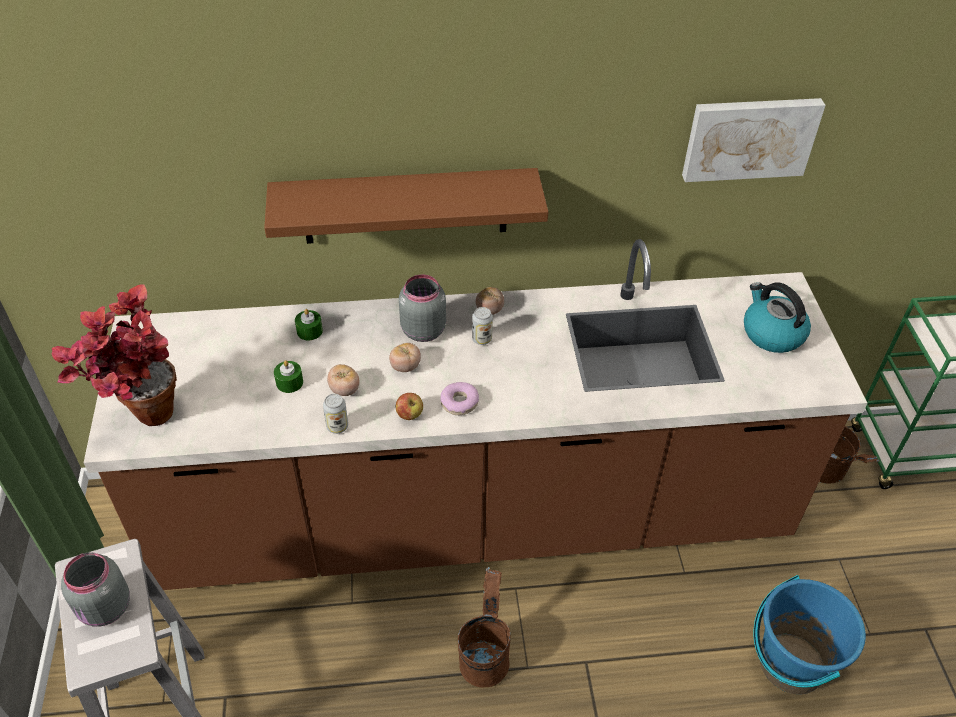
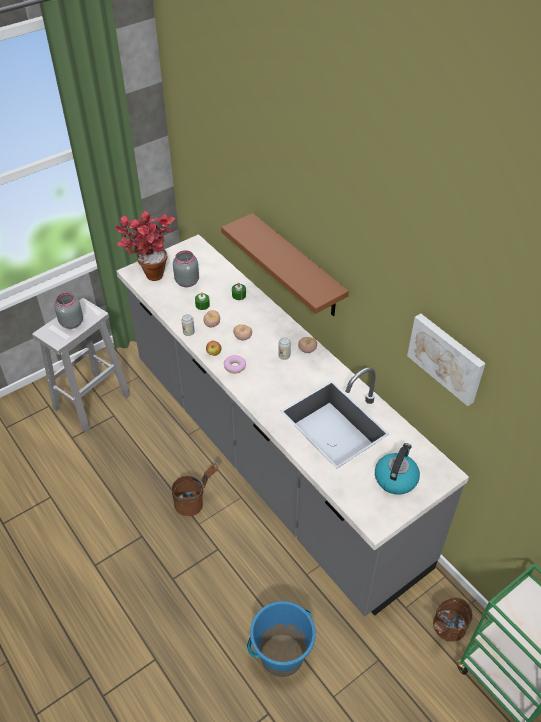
camera: 60 degrees right, 0 degrees up
(422, 330) = (272, 332): grey jar -> grey jar (187, 281)
(474, 519) = (270, 459): brown counter -> grey counter

